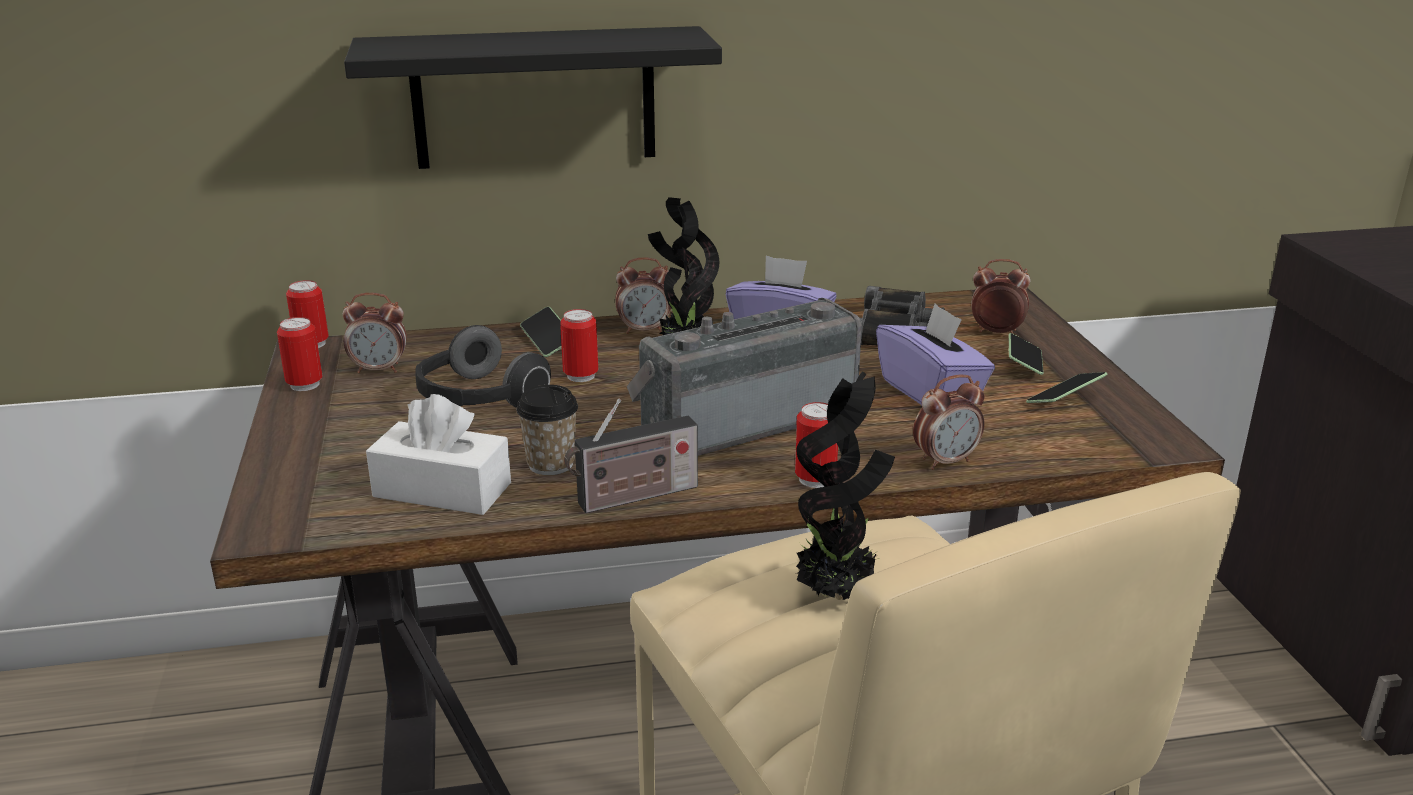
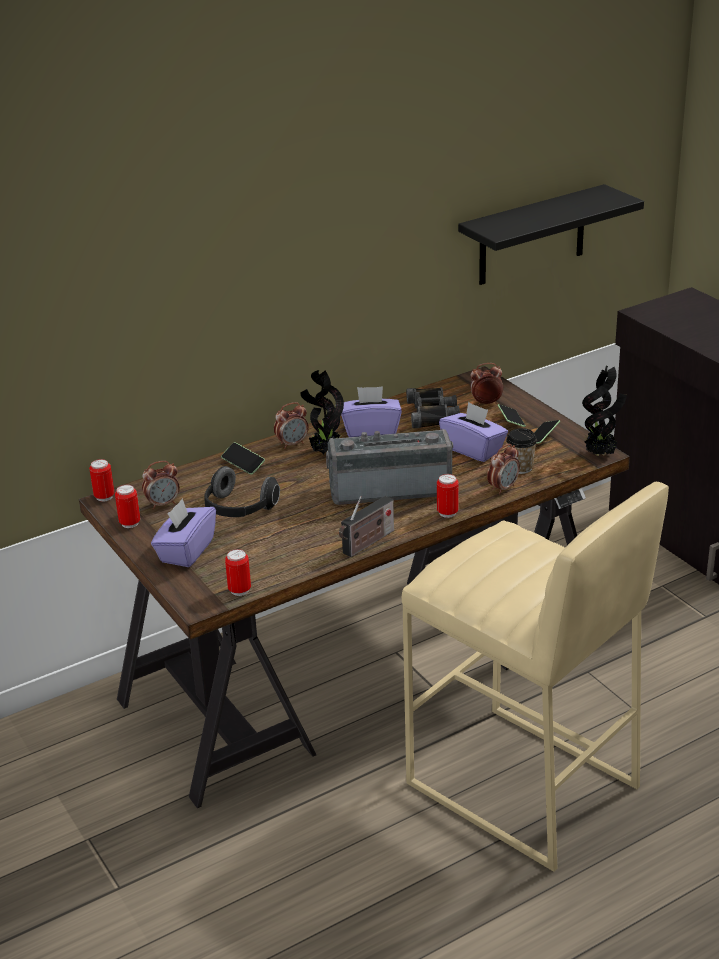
camera: 20 degrees left, 5 degrees up
(338, 441) = (186, 551): none -> purple tissue box
(442, 490) = (268, 563): white tissue box -> none
(534, 98) = (213, 322): black shelf -> black shelf (532, 236)
(550, 464) = (311, 536): cup -> cup (520, 468)
(581, 376) = (282, 482): can -> can (239, 590)
(744, 420) = (390, 488): radio -> radio turned 45 degrees clockwise
(837, 595) = (502, 565): potted plant -> potted plant (601, 454)

